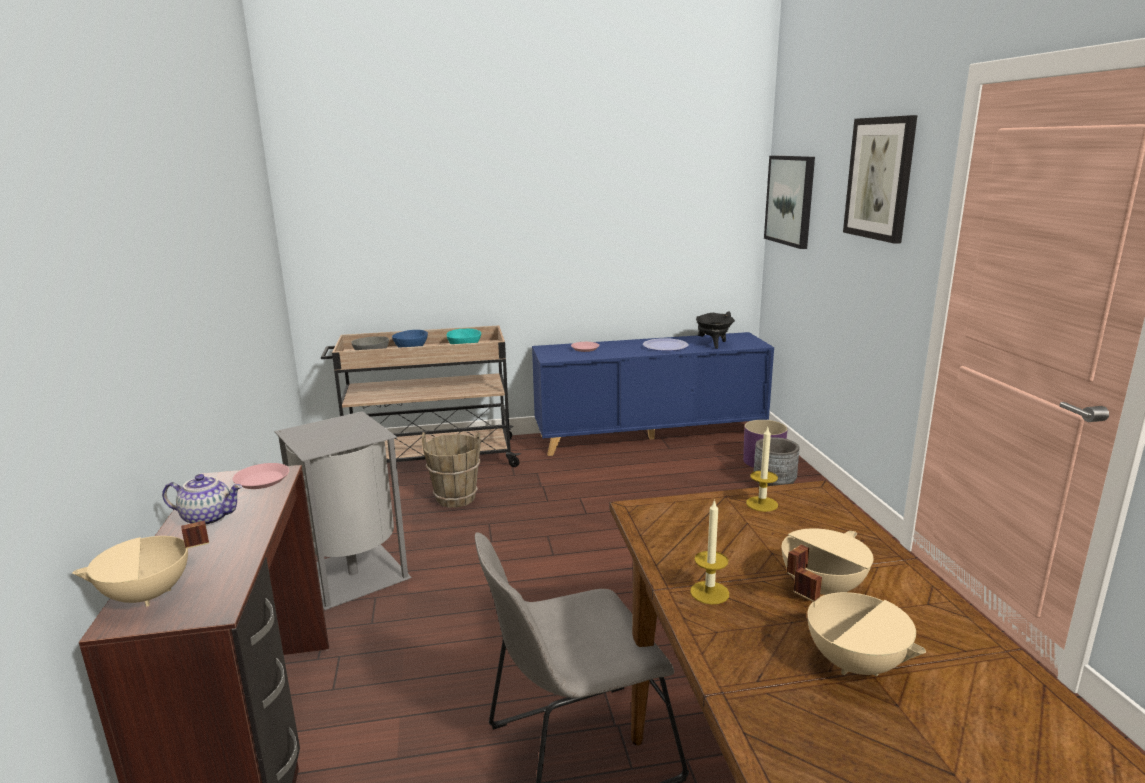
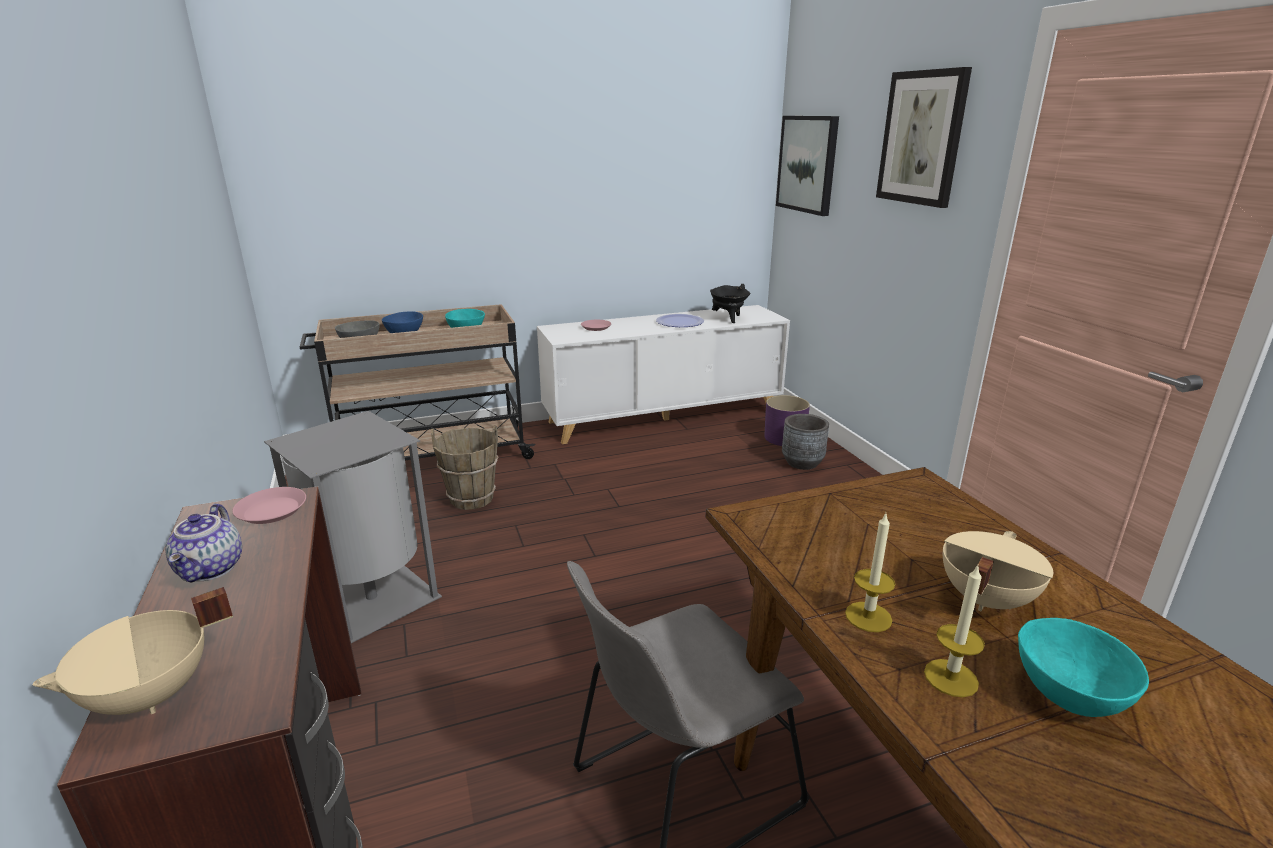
camera: 10 degrees left, 5 degrees up
(209, 518) = (212, 569): teapot -> teapot turned 90 degrees clockwise
(650, 436) = (664, 416): blue cabinet -> white cabinet
(762, 504) = (873, 499): candle -> candle (951, 678)
(855, 662) = (1068, 692): beige cooking pot -> turquoise bowl

